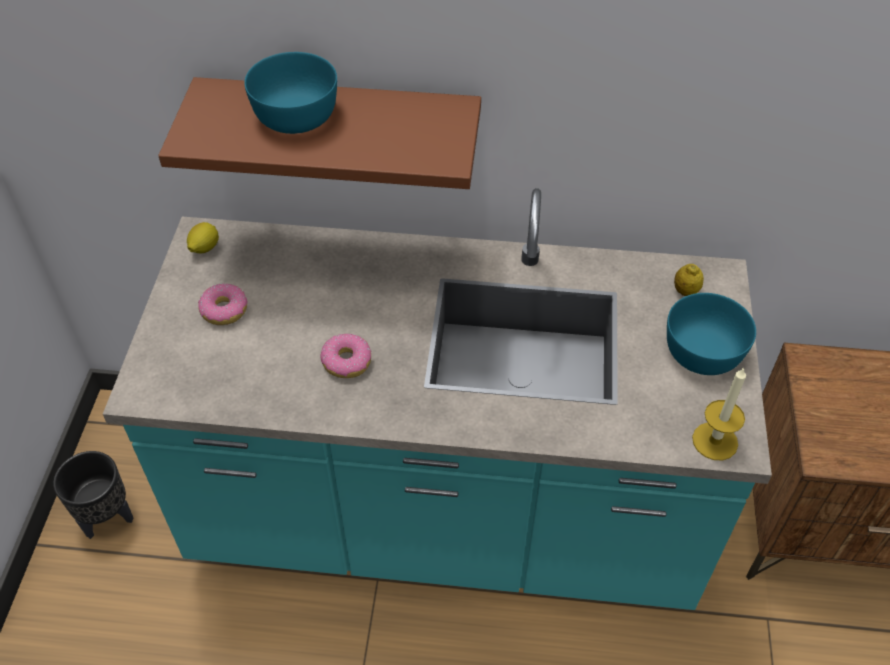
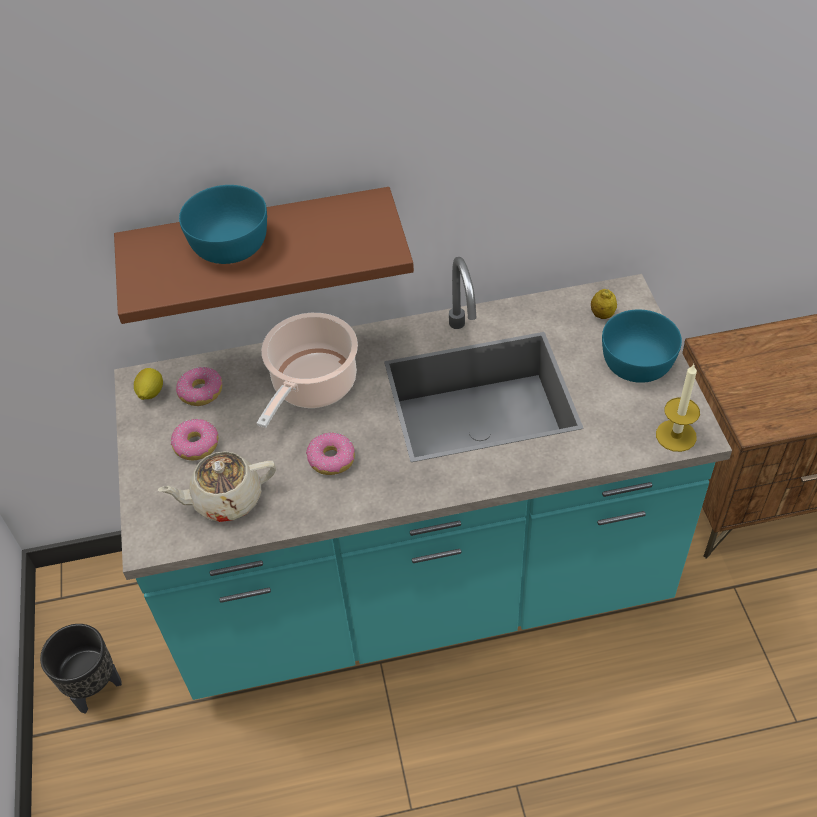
camera: 15 degrees left, 0 degrees up
(228, 371) = (226, 499): none -> beige teapot
(251, 260) = (201, 391): none -> donut
(359, 283) = (312, 386): none -> cooking pot

